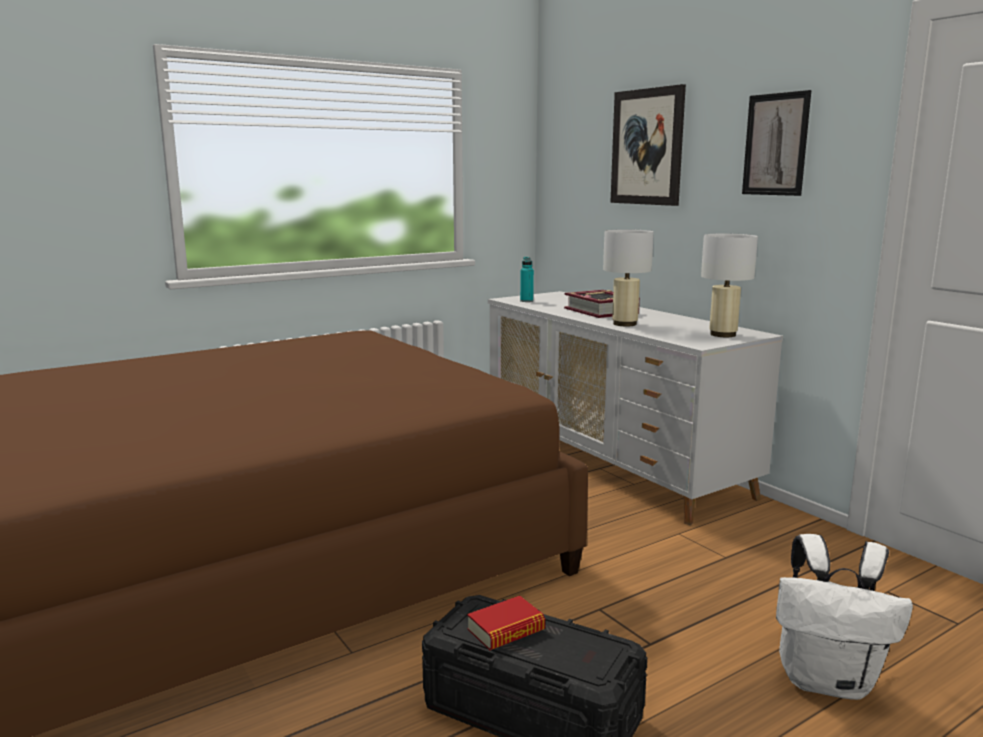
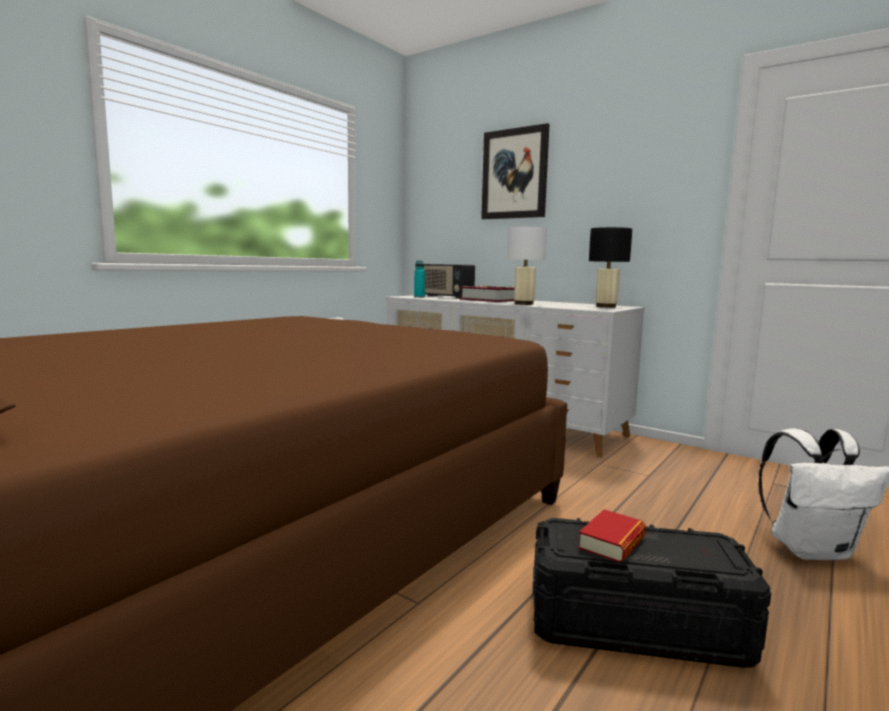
camera: 20 degrees left, 5 degrees down
(561, 300) = (445, 297): none -> radio
(723, 335) = (606, 307): white table lamp -> black table lamp
(775, 144) = (631, 164): picture -> none

